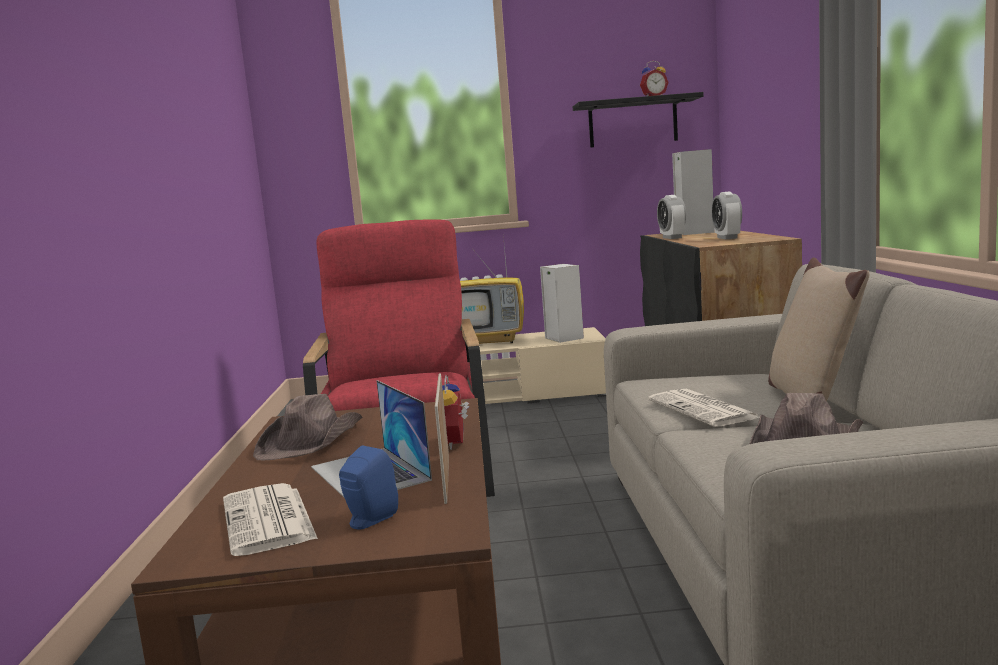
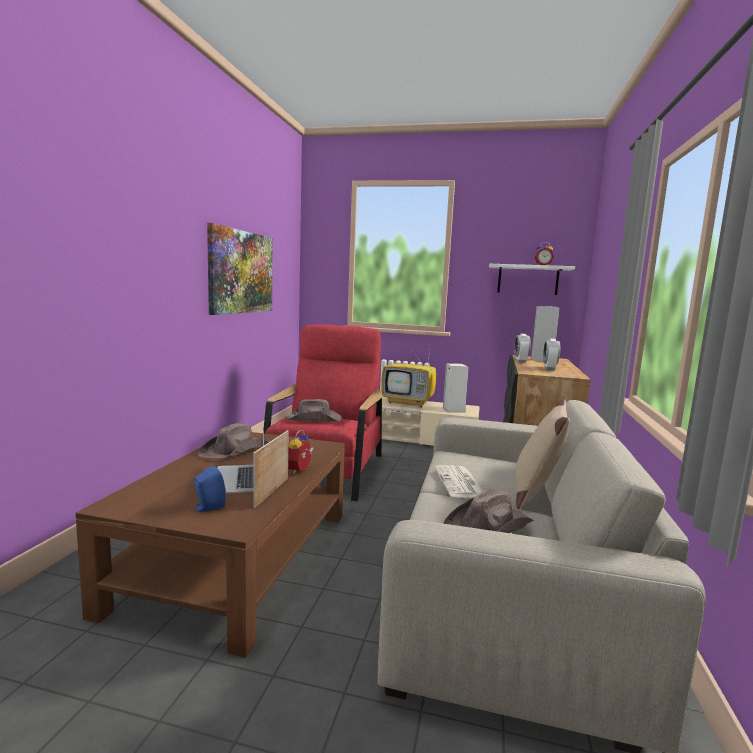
camera: 15 degrees right, 0 degrees up
(190, 153) = (241, 272): none -> picture
(269, 520) = (166, 494): newspaper -> none
(389, 379) = (314, 419): none -> brown hat
(633, 122) = (528, 280): black shelf -> white shelf

